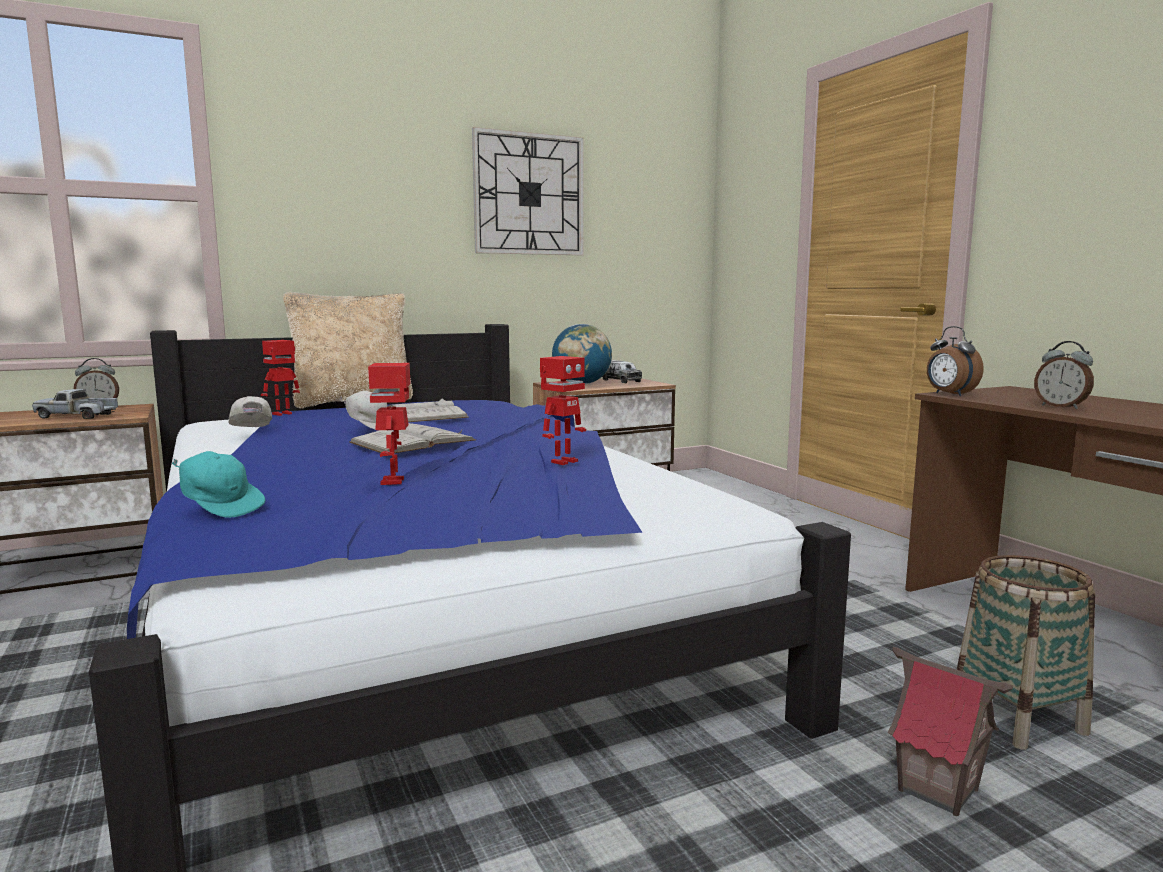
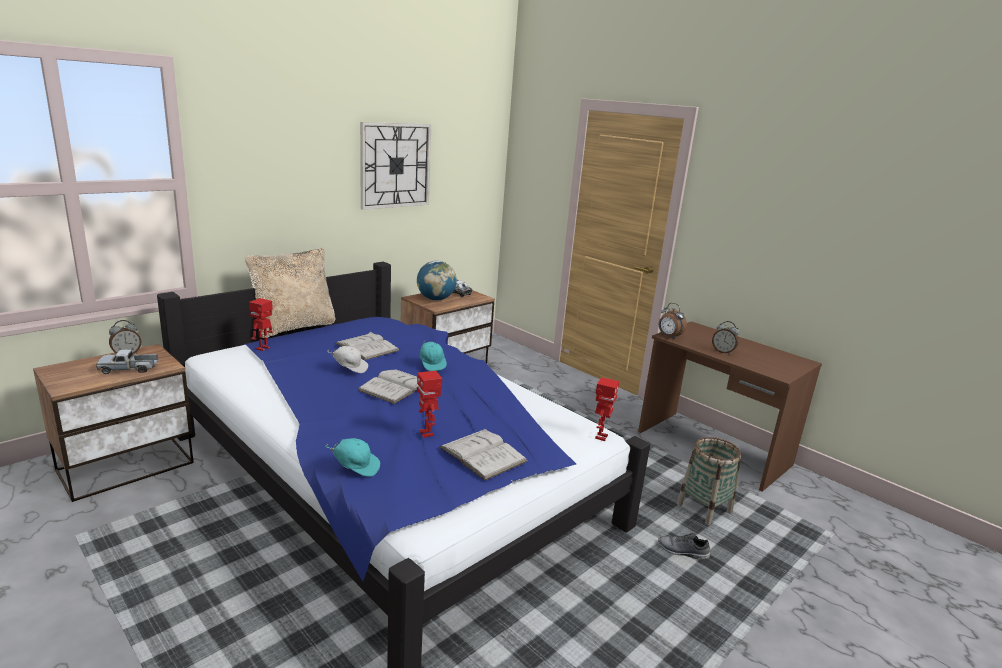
camera: 20 degrees left, 10 degrees up
(251, 431) = (269, 375): white cap -> none
(460, 506) = (483, 454): none -> white book
(502, 427) = (432, 364): none -> turquoise cap
(563, 462) = (496, 402): toy robot -> toy robot (600, 437)
(937, 793) = (682, 552): toy house -> grey shoe

